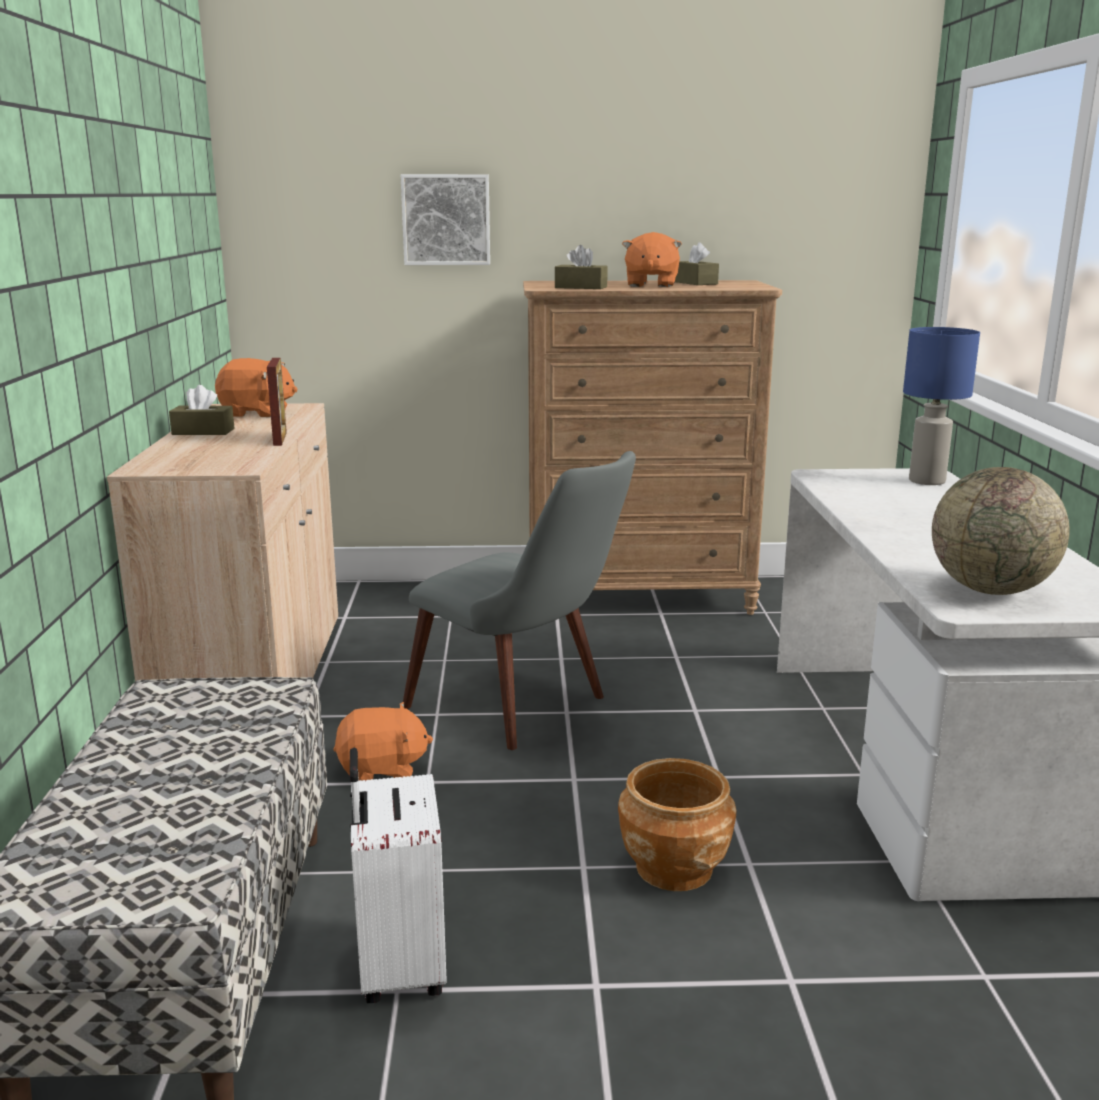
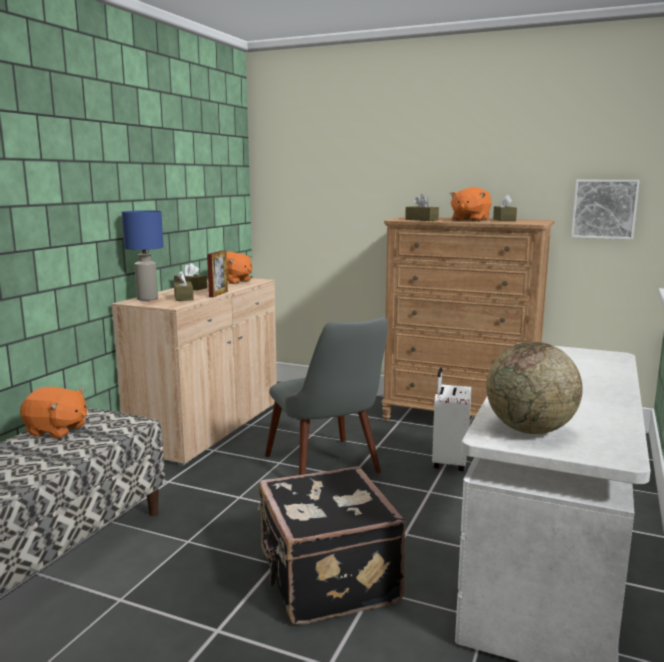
camera: 25 degrees right, 5 degrees down
(228, 451) = (183, 297): none -> brown tissue box
(382, 770) = (223, 485): orange plush toy -> orange plush toy (57, 430)
(398, 968) = (131, 589): white suitcase -> white suitcase (448, 462)
(446, 220) = (363, 180): picture -> picture (604, 209)
(675, 867) = (326, 579): brown planter -> black suitcase
(926, 481) = (604, 359): blue table lamp -> blue table lamp (146, 299)

